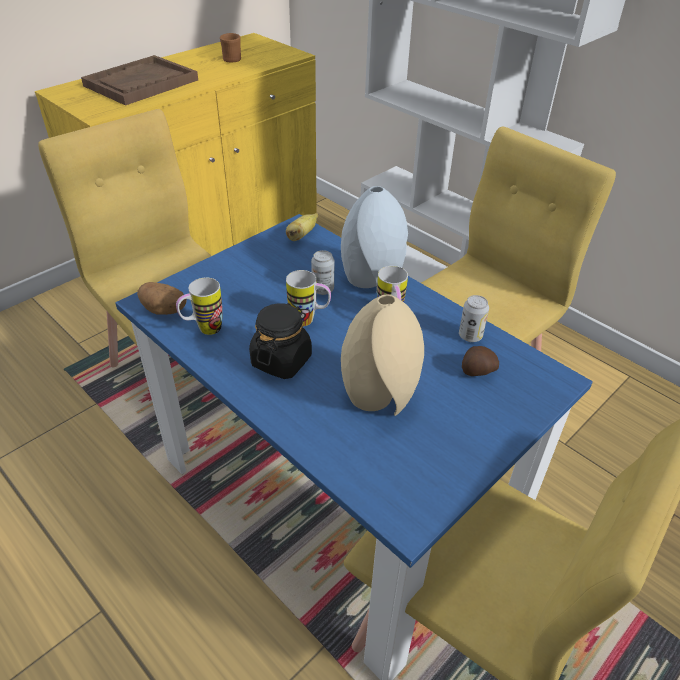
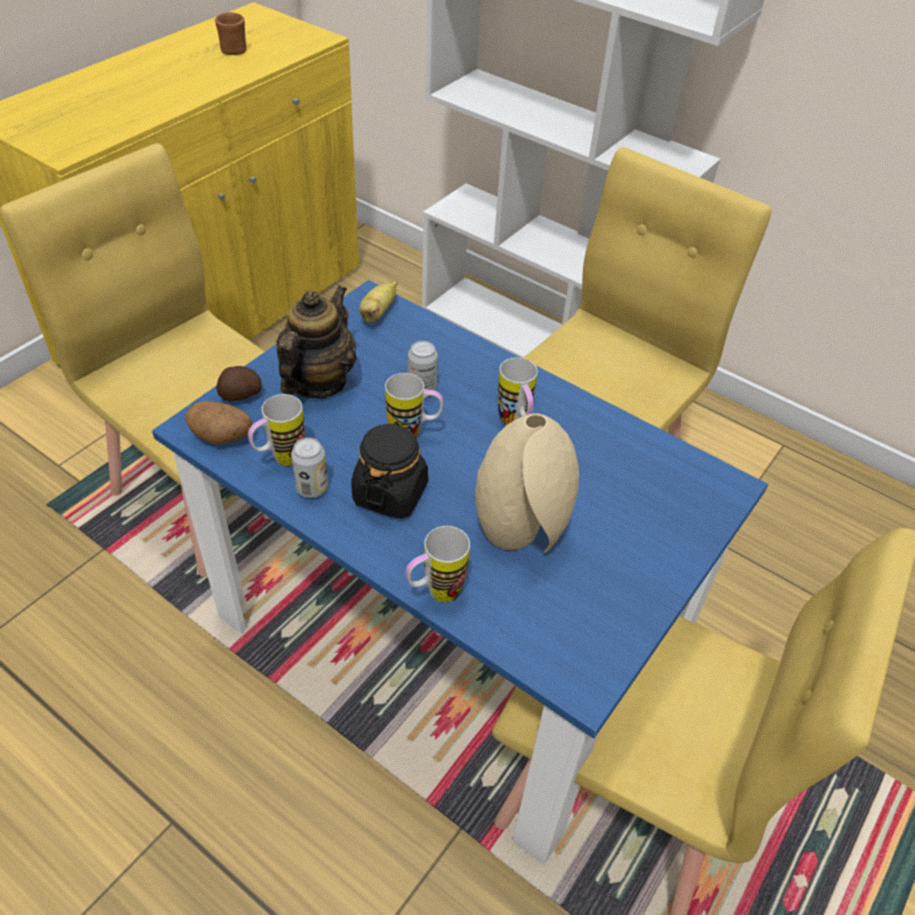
camera: 10 degrees left, 5 degrees up
(141, 83) = (113, 96): brown tray -> none
(245, 279) = (317, 382): none -> teapot
(299, 438) = (435, 594): none -> mug
(372, 280) = (483, 370): grey vase -> none
(470, 336) = (616, 437): can -> can (312, 488)
(477, 371) = (632, 484): potato -> potato (240, 395)

